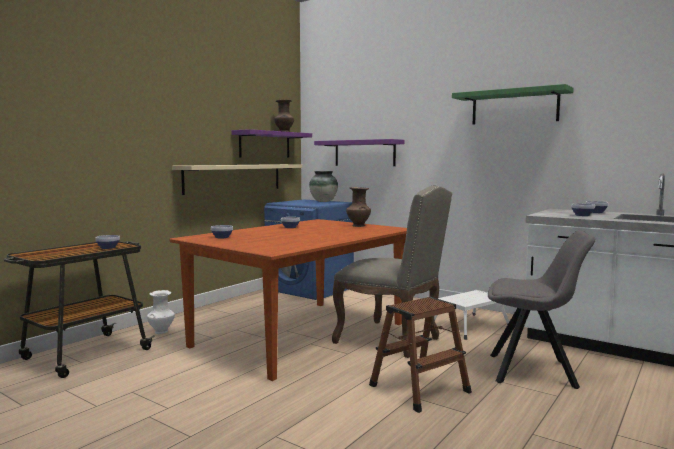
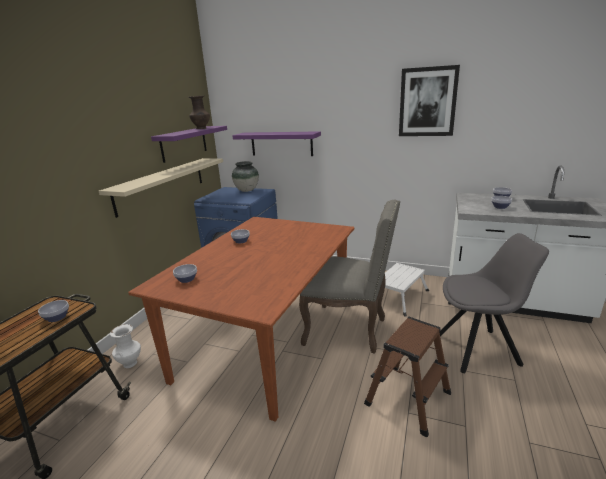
camera: 15 degrees left, 15 degrees up
(358, 226) = (301, 228): brown vase -> none
(514, 107) = (427, 102): green shelf -> picture

